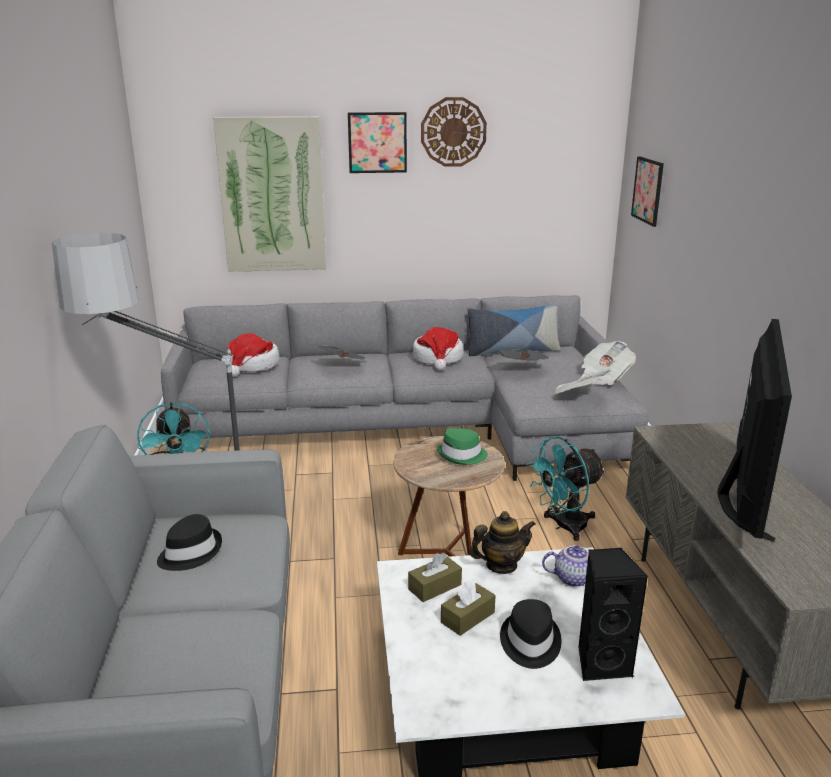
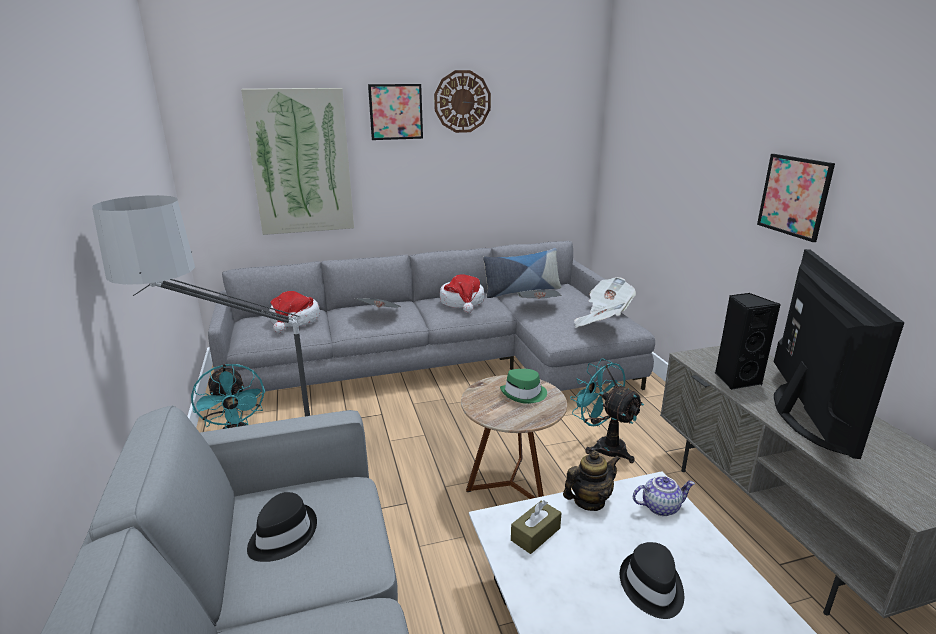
camera: 10 degrees left, 0 degrees up
(467, 617) = (580, 566): brown tissue box -> none
(563, 526) = (604, 446): turquoise fan -> turquoise fan turned 90 degrees clockwise
(601, 663) = (728, 601): black speaker -> black speaker (736, 379)
(647, 190) = (632, 148): picture -> picture (794, 196)

